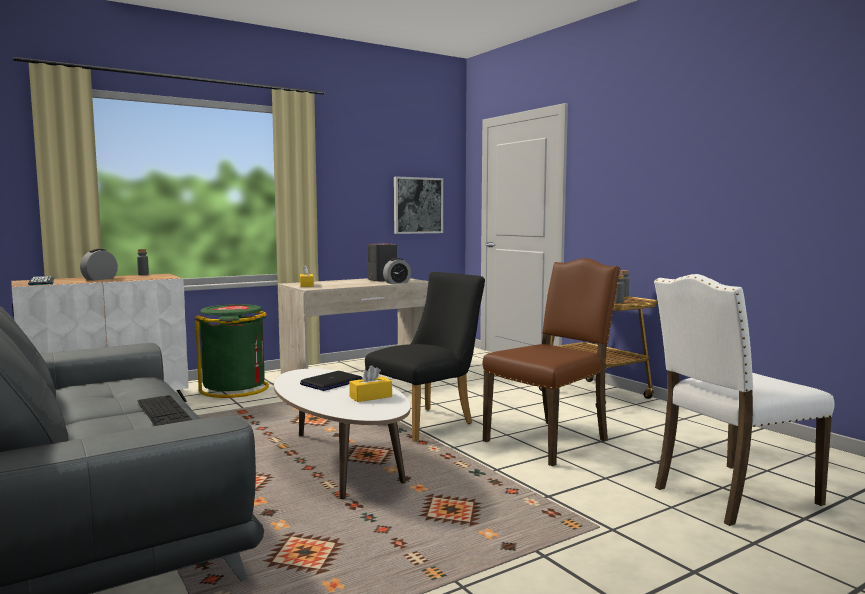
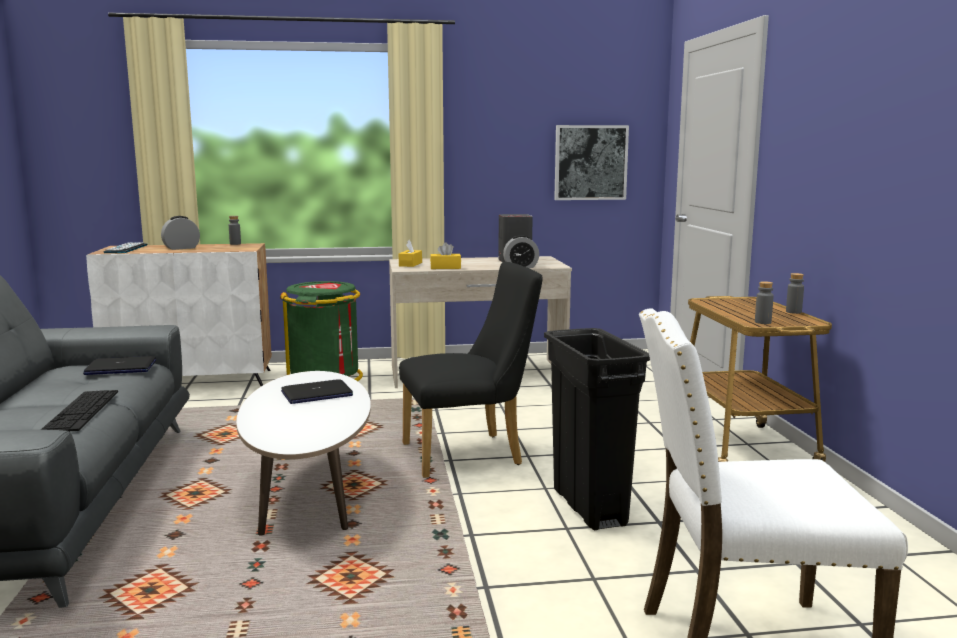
camera: 25 degrees right, 5 degrees up
(132, 382) = (120, 368): none -> laptop
(370, 397) = (323, 420): yellow tissue box -> yellow tissue box (445, 267)
(550, 440) = (590, 507): brown chair -> black trash can

